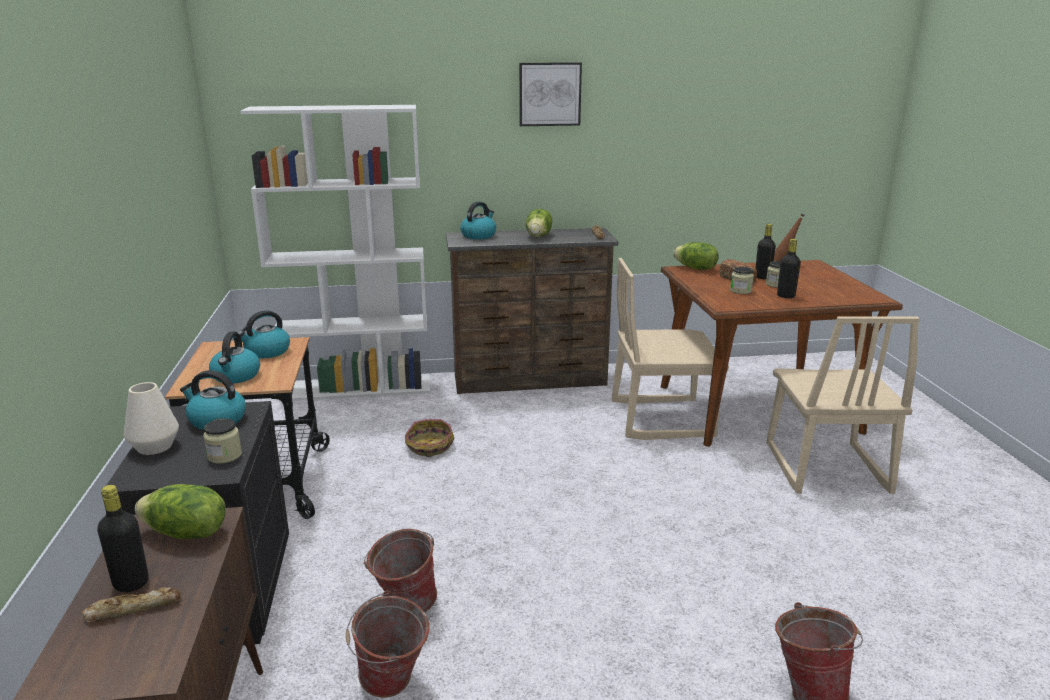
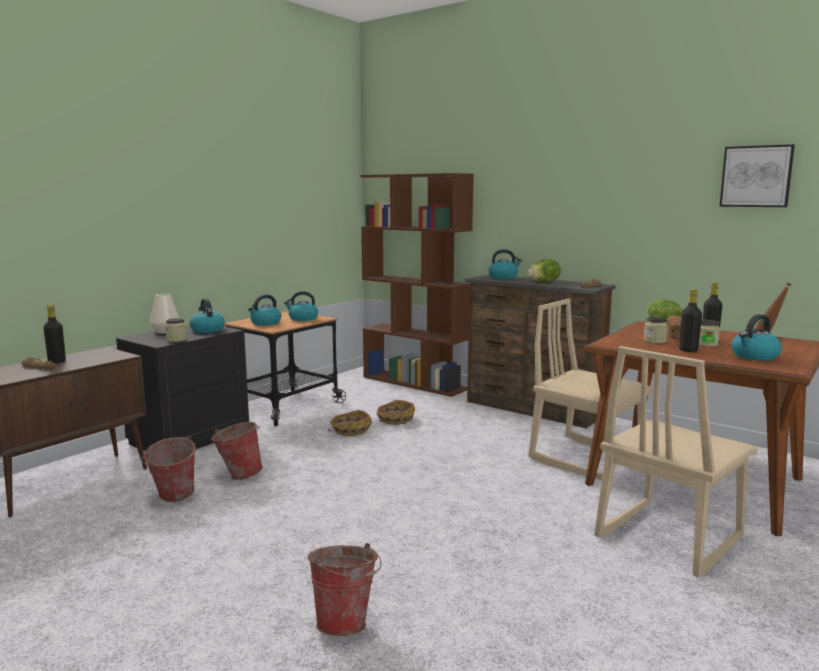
camera: 45 degrees right, 10 degrees down
(186, 534) = (105, 356): lettuce -> none
(357, 388) = (415, 383): white bookcase -> brown bookcase
(409, 483) = (350, 430): none -> basket
(549, 94) = (574, 165): picture -> picture (756, 176)
(831, 290) = (754, 356): none -> kettle

